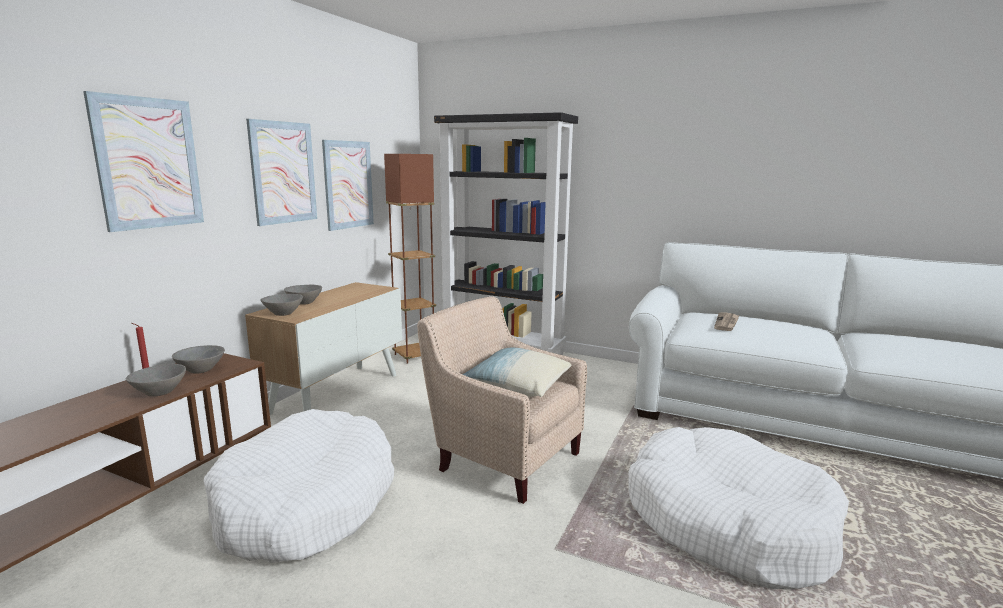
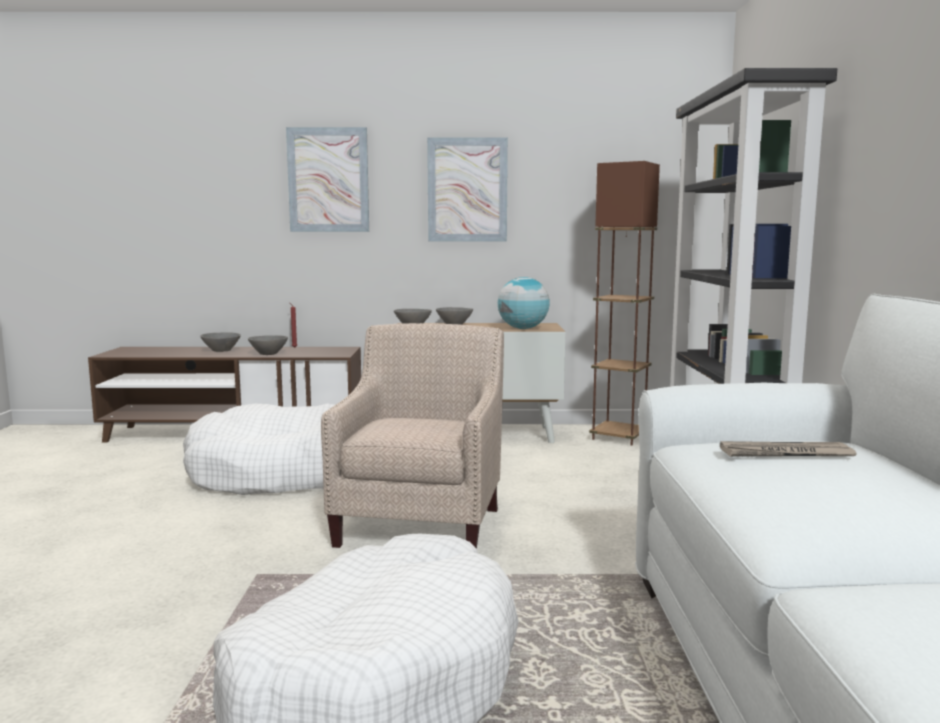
camera: 65 degrees right, 5 degrees down
(201, 370) = (316, 352): grey bowl -> grey bowl (221, 351)
(348, 184) = (565, 206): picture -> none
(368, 292) = (523, 328): none -> globe
(517, 386) = (409, 425): pillow -> none

